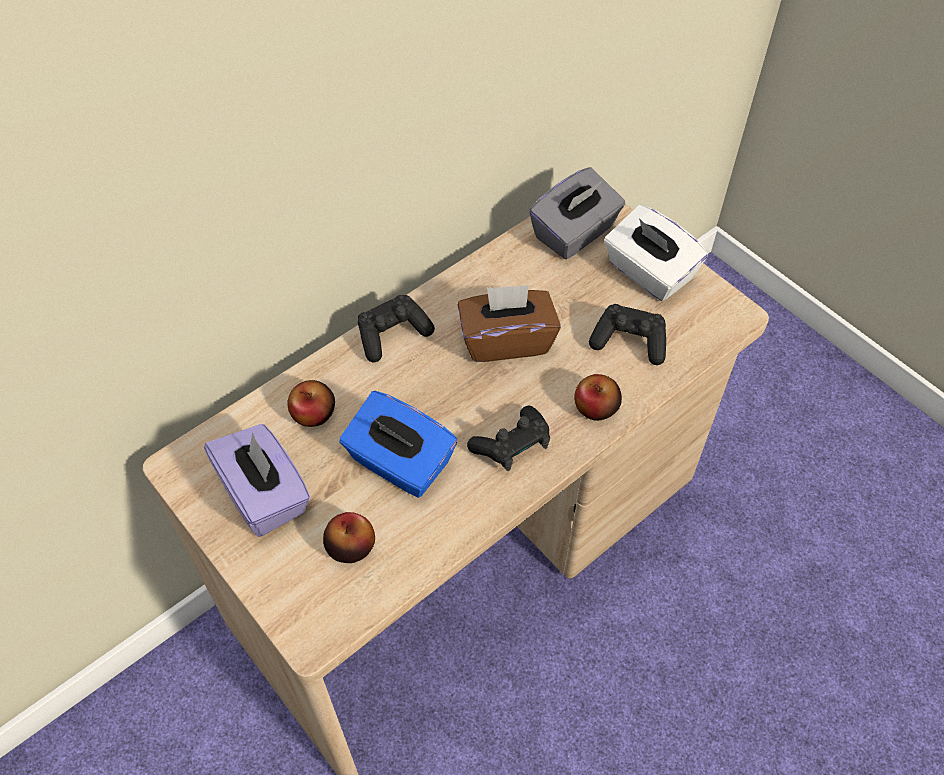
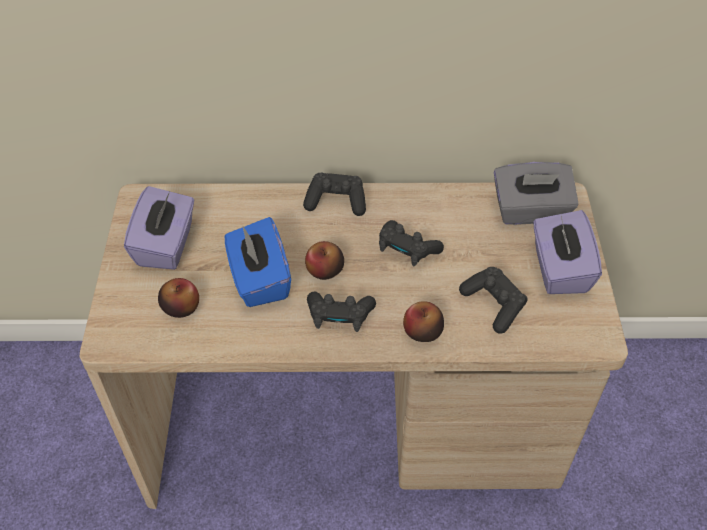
camera: 40 degrees right, 5 degrees down
(314, 414) = (241, 218): apple -> apple (325, 270)
(506, 340) = (406, 250): brown tissue box -> black game controller
(648, 273) = (559, 269): white tissue box -> purple tissue box

